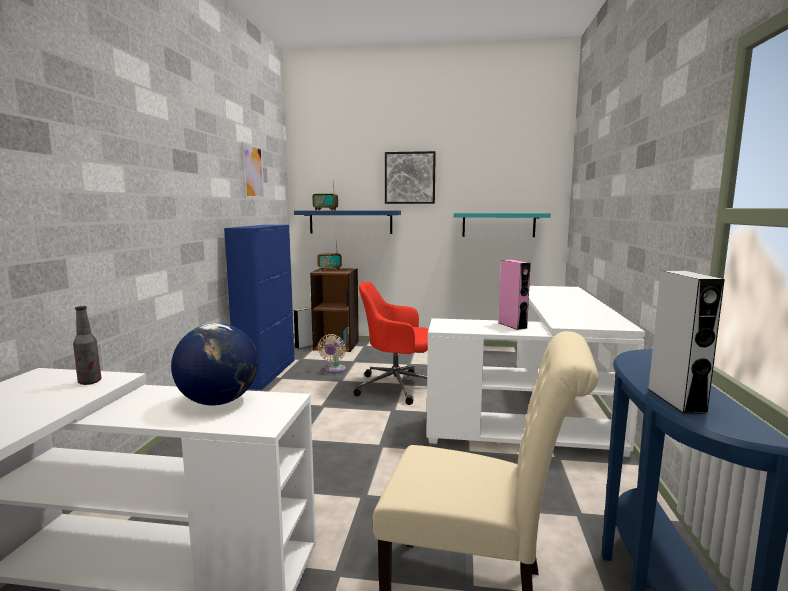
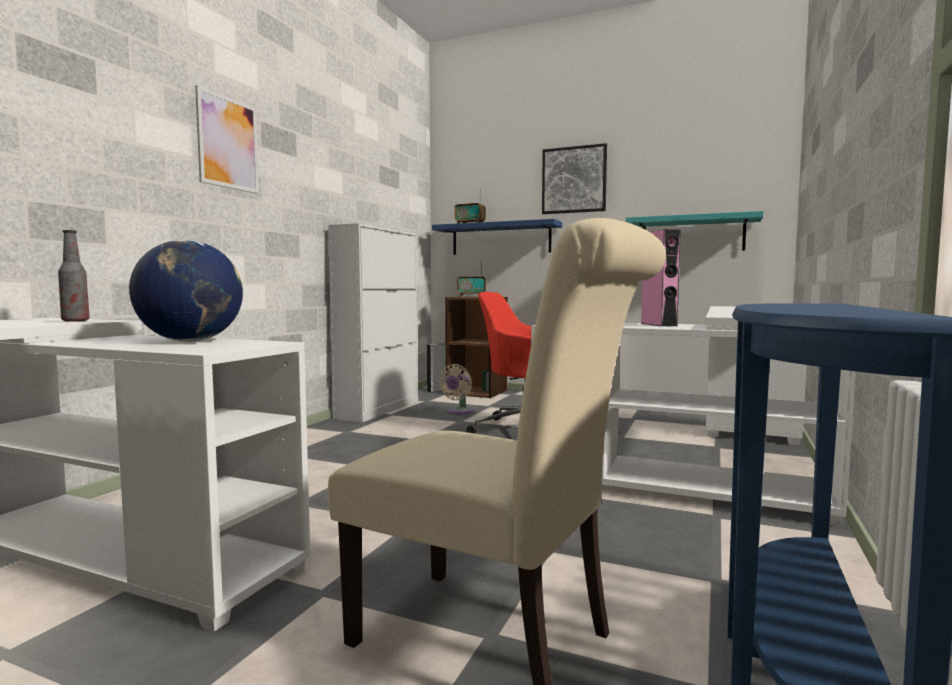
camera: 15 degrees right, 5 degrees down
(252, 172) = (376, 171): picture -> picture (228, 143)
(267, 373) = (379, 409): blue cabinet -> white cabinet
(676, 400) = (789, 309): grey speaker -> none

